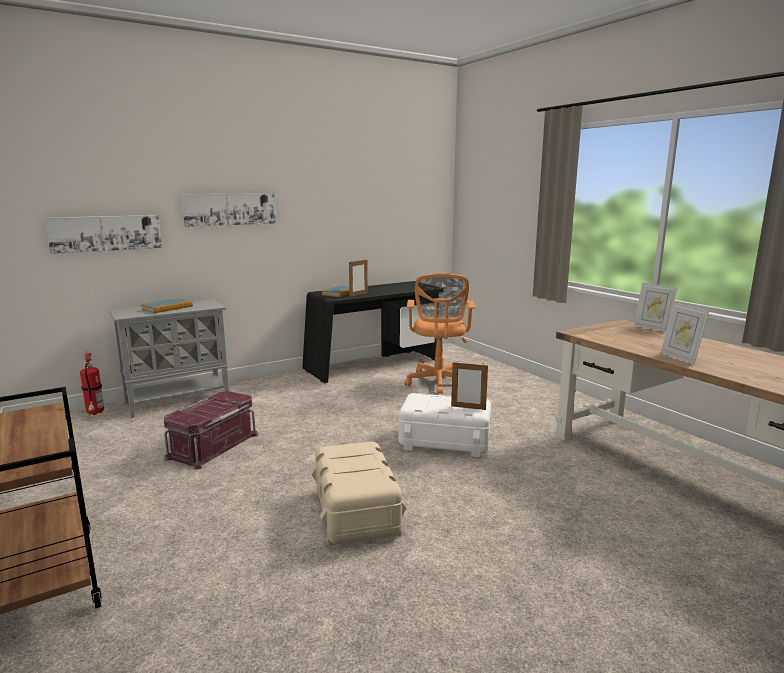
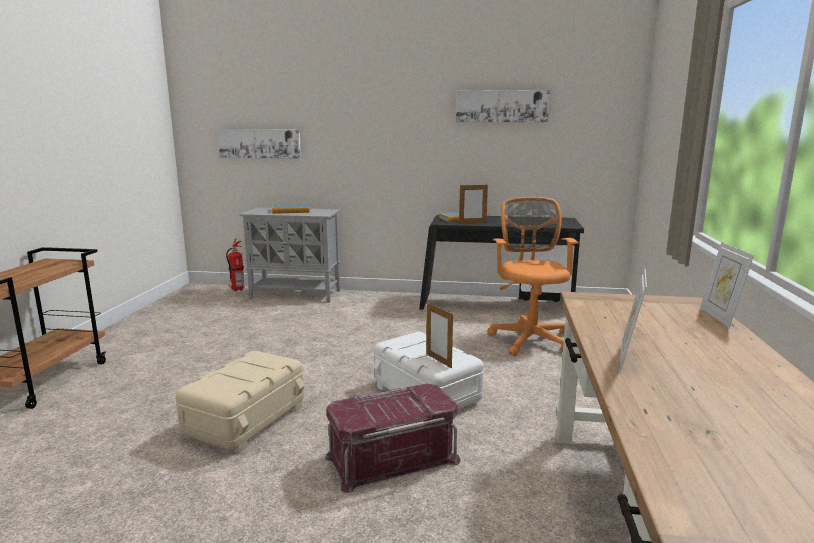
camera: 40 degrees right, 0 degrees up
(212, 445) = (256, 333): red storage box -> red storage box (392, 458)
(230, 209) = (362, 125): picture -> picture (502, 106)
(438, 383) = (530, 338): orange office chair -> orange office chair turned 135 degrees clockwise

